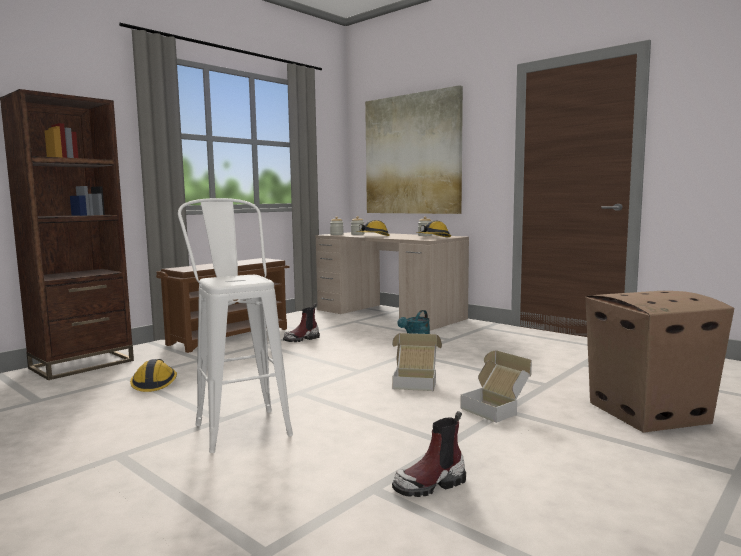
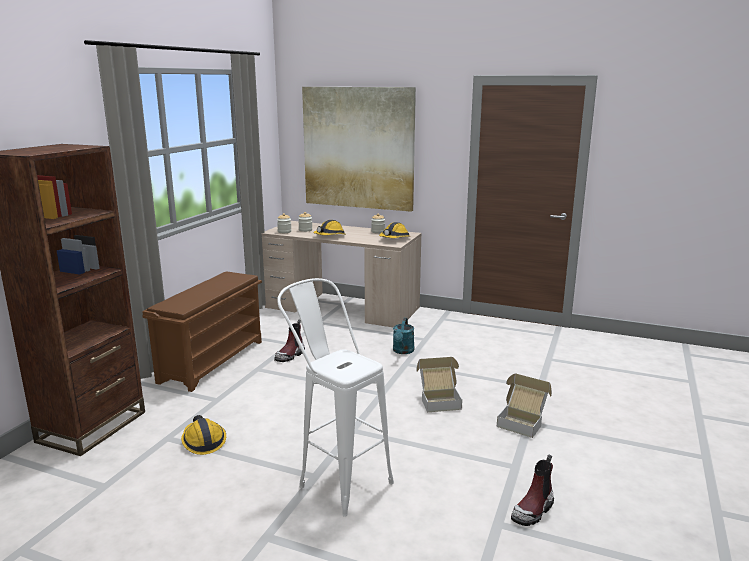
camera: 20 degrees left, 10 degrees up
(646, 413) = (623, 408): cardboard box -> none

